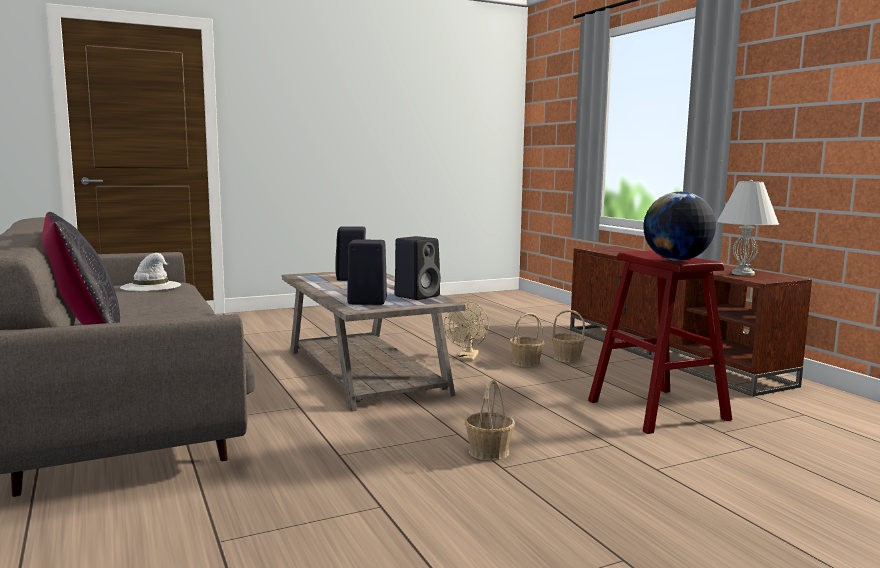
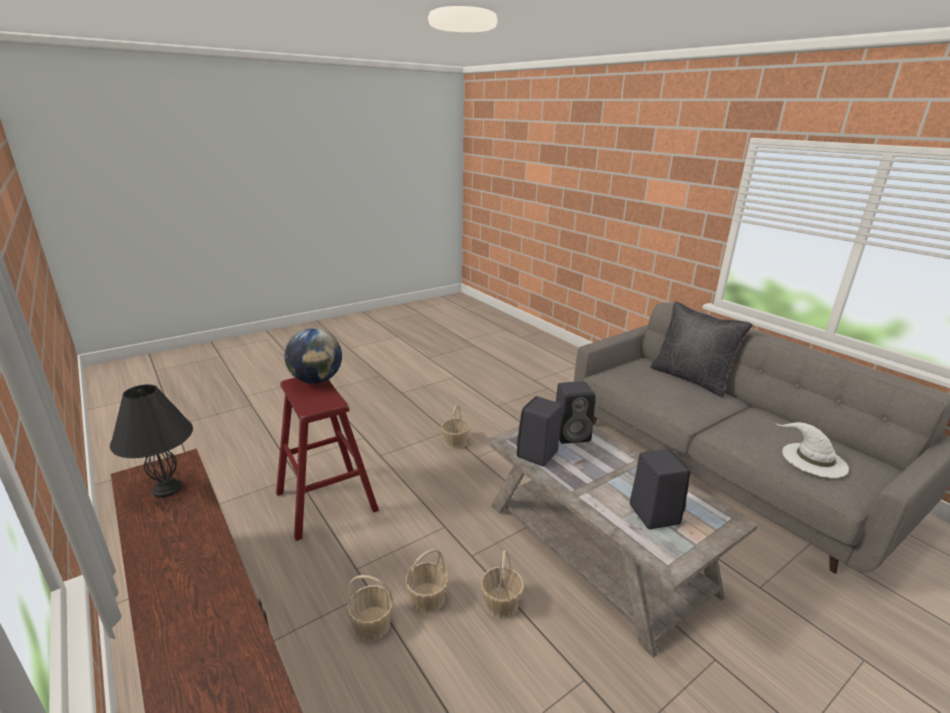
camera: 170 degrees right, 15 degrees up
(467, 358) = (500, 603): beige fan -> basket
(742, 273) = (168, 489): white table lamp -> black table lamp

